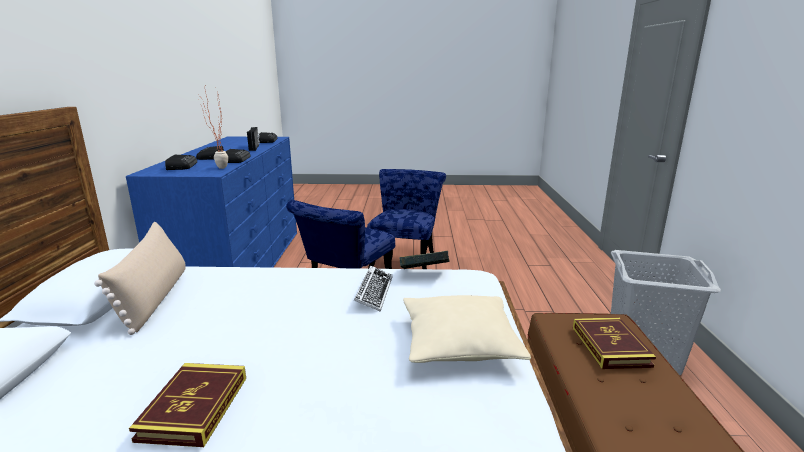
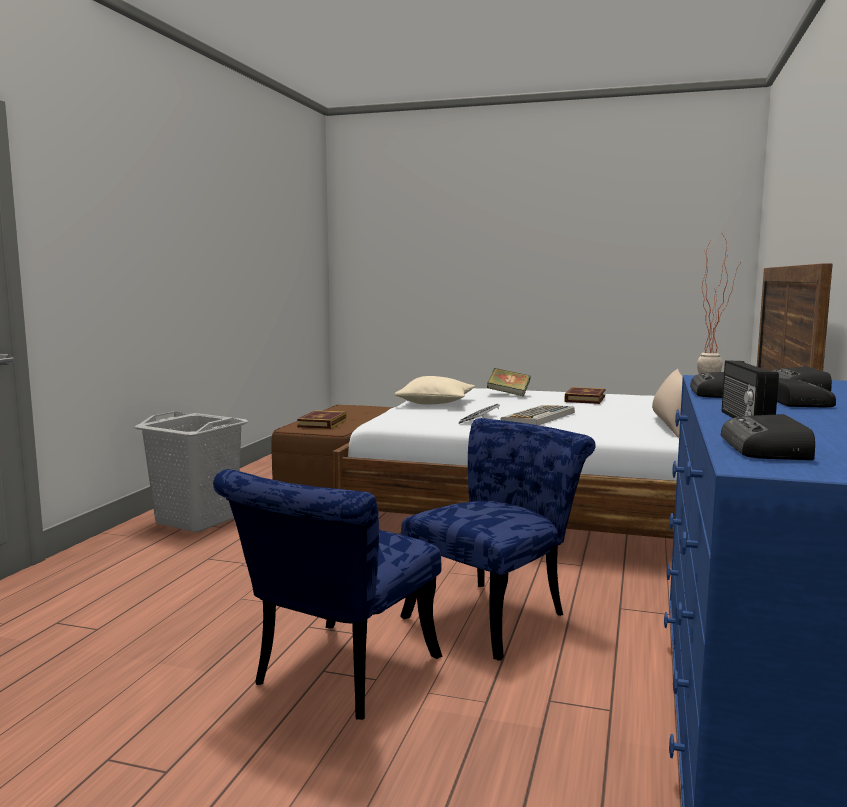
camera: 165 degrees left, 10 degrees down
(305, 302) = (538, 417): none -> keyboard
(424, 274) = (426, 423): book -> book (508, 394)

